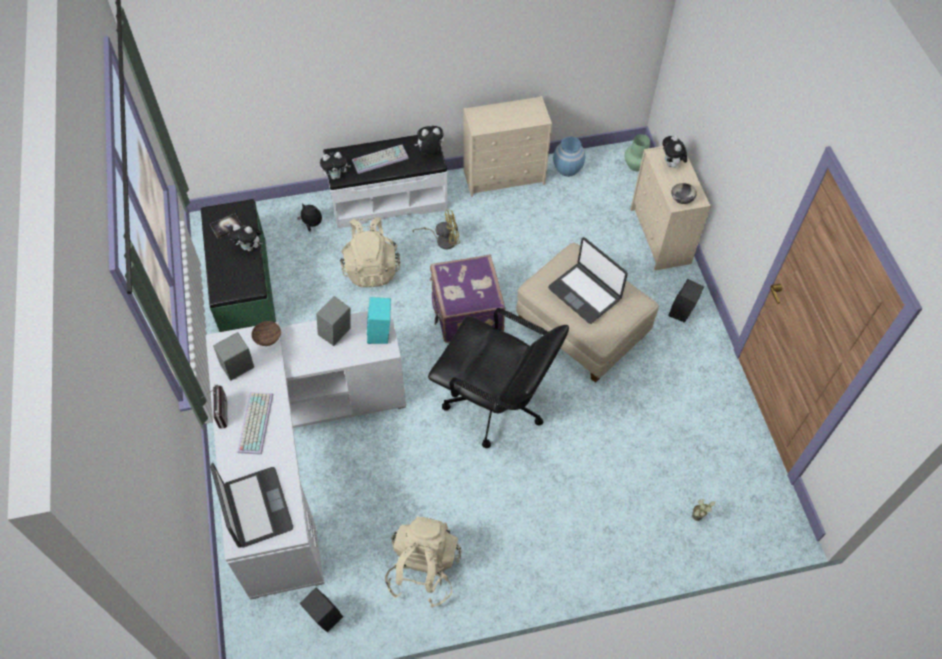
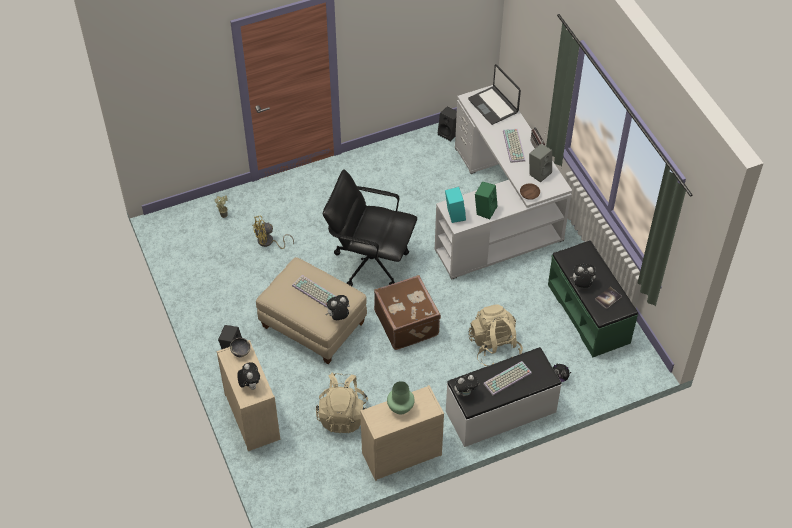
camera: 170 degrees right, 5 degrees down
(336, 176) = (539, 356): plush toy -> plush toy (338, 317)
(336, 334) = (485, 210): grey speaker -> green speaker
(424, 569) = (396, 163): beige backpack -> beige backpack (342, 415)
(443, 240) = (442, 382): yellow fan -> yellow fan (268, 242)
(465, 313) = (407, 323): purple suitcase -> brown suitcase
(567, 169) = (343, 473): blue vase -> none
(585, 293) = (313, 292): laptop -> keyboard
(636, 165) = (277, 489): green vase -> green vase (400, 408)

